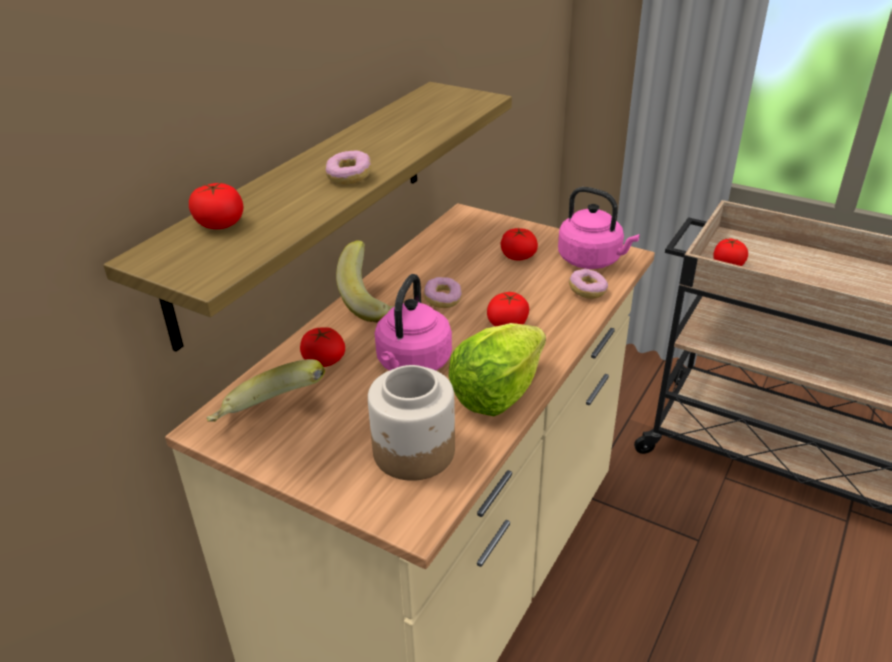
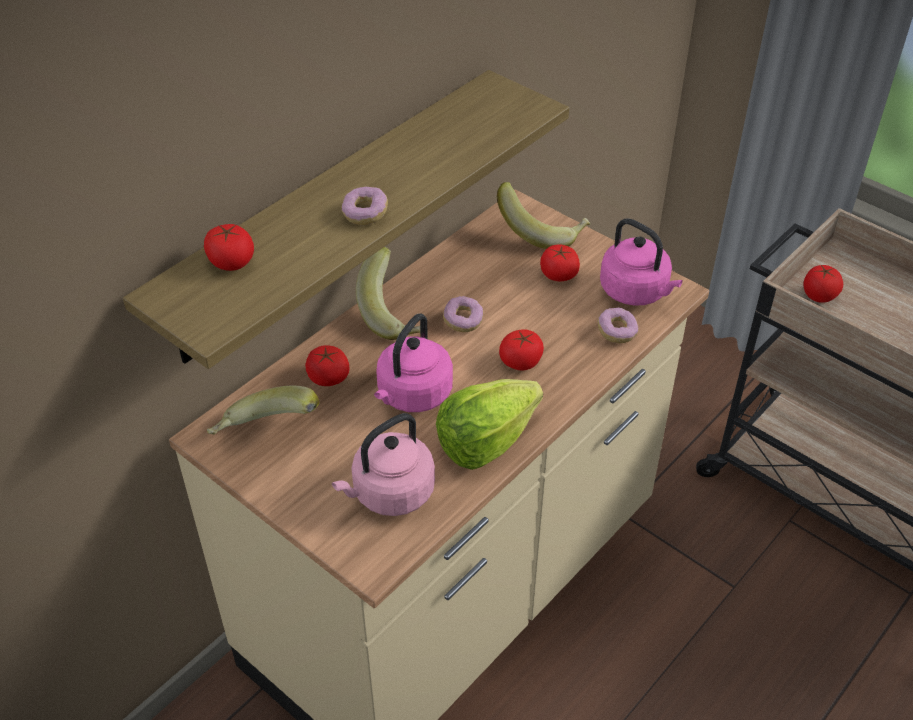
camera: 10 degrees right, 10 degrees up
(414, 452) = (389, 494): jar -> pink kettle
(492, 228) = (542, 231): none -> banana

